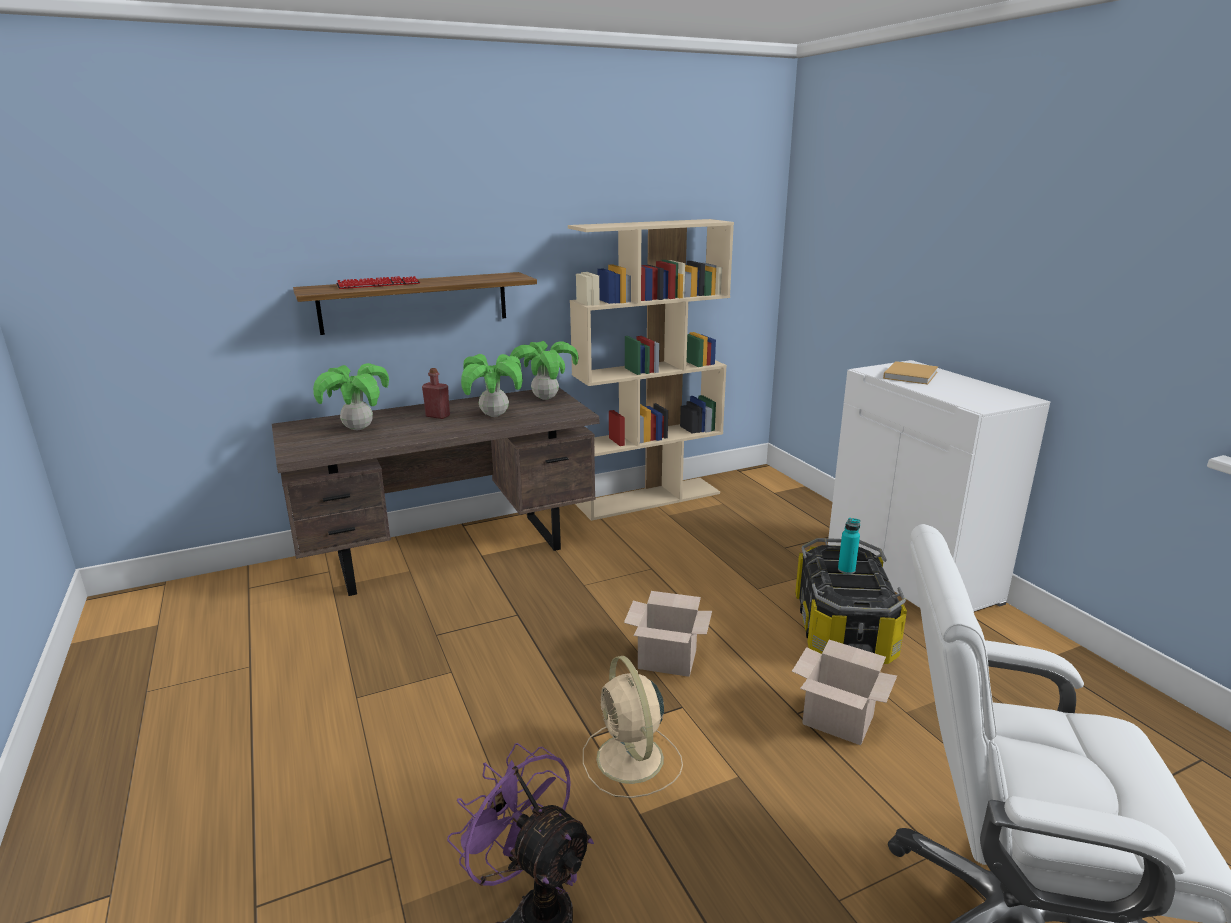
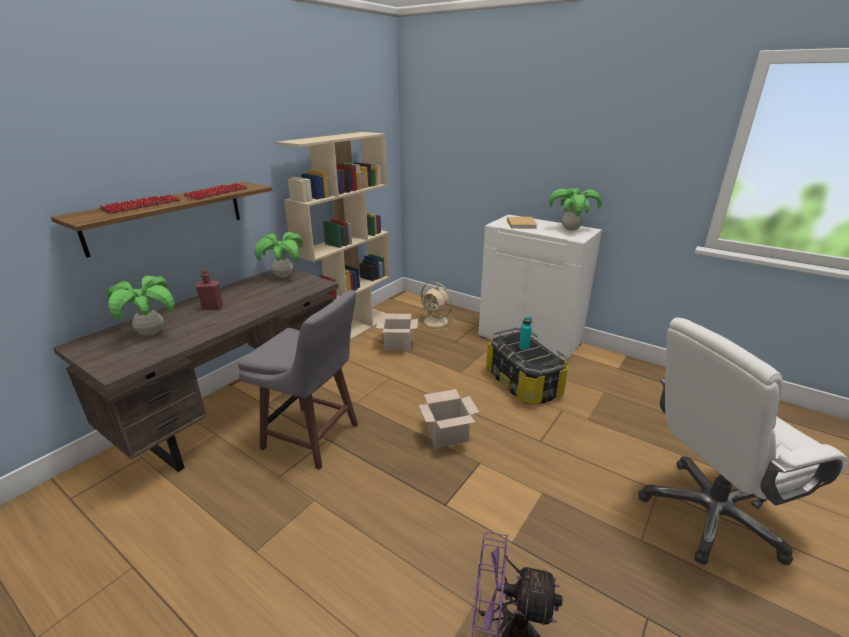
camera: 30 degrees left, 5 degrees up
(468, 280) = (217, 193): none -> keyboard
(494, 415) = (259, 297): potted plant -> potted plant (570, 229)
(502, 607) = (312, 438): none -> grey stool
(631, 760) = (480, 510): beige fan -> beige fan (436, 321)
(840, 720) = (562, 436): cardboard box -> cardboard box (398, 345)

